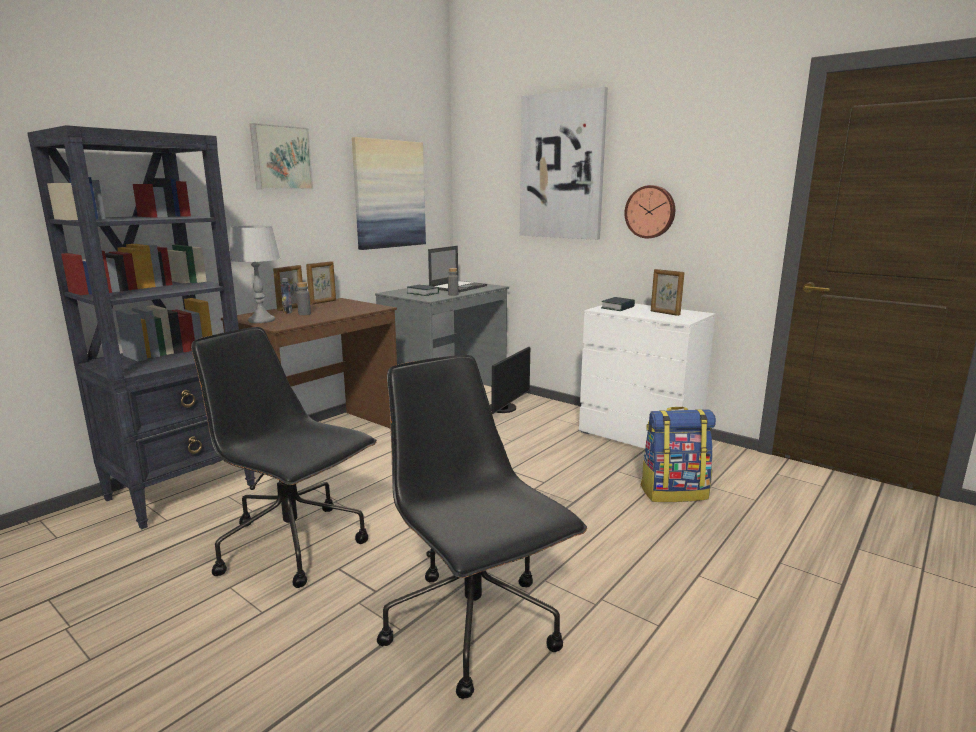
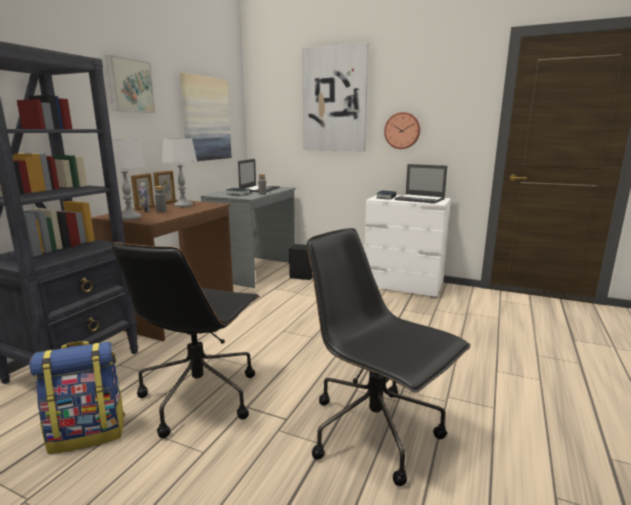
camera: 15 degrees left, 0 degrees up
(294, 546) = (200, 395): black office chair -> black office chair turned 90 degrees counterclockwise
(339, 306) = (183, 205): none -> grey table lamp
(505, 408) = (302, 276): monitor -> black speaker
(664, 313) = (420, 199): picture frame -> laptop
(674, 492) = (447, 319): backpack -> backpack (89, 433)

